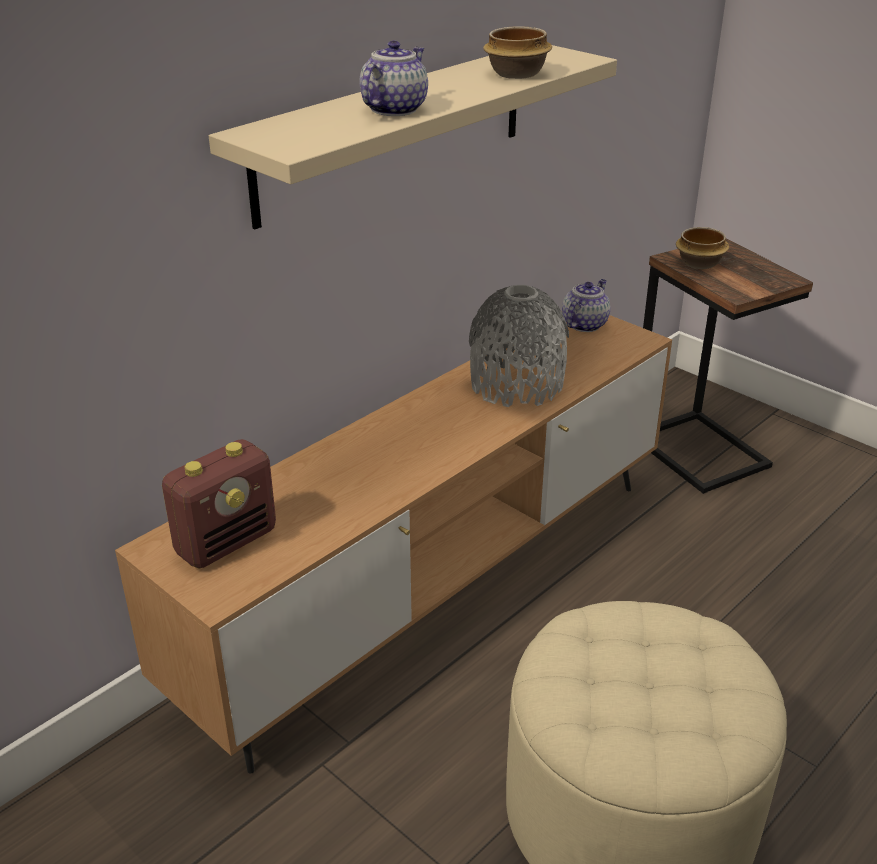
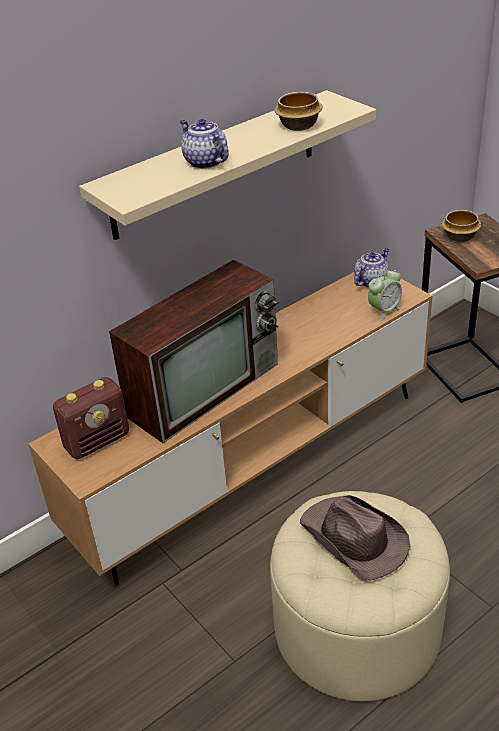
camera: 10 degrees right, 5 degrees up
(380, 463) = (205, 387): none -> television
(394, 109) = (204, 162): teapot -> teapot turned 75 degrees counterclockwise
(516, 384) = (311, 330): grey vase -> none
(612, 358) = (384, 310): none -> alarm clock
(639, 668) = (354, 539): none -> brown hat

